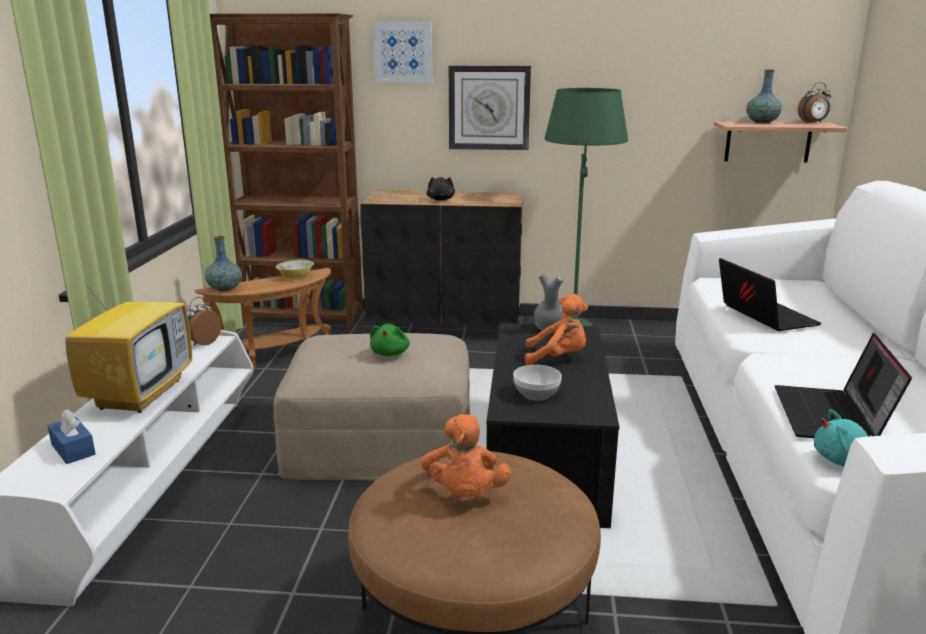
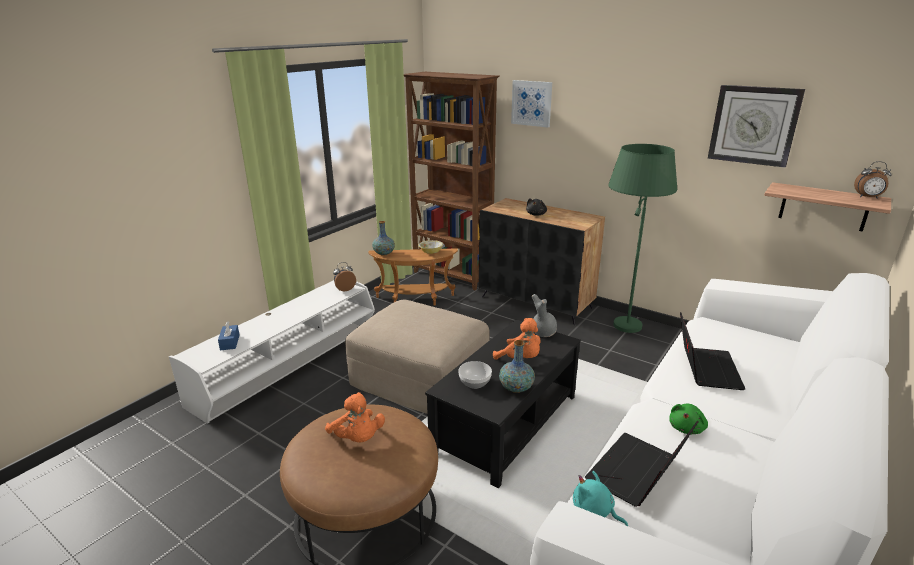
camera: 30 degrees right, 5 degrees up
(140, 393) = (286, 316): television -> none
(390, 353) = (420, 326): green plush toy -> green plush toy (687, 428)
(464, 494) = (357, 438): orange plush toy -> orange plush toy turned 60 degrees counterclockwise
(489, 108) = (587, 149): wall clock -> wall clock (753, 125)
(761, 122) = (813, 191): vase -> vase (516, 388)

